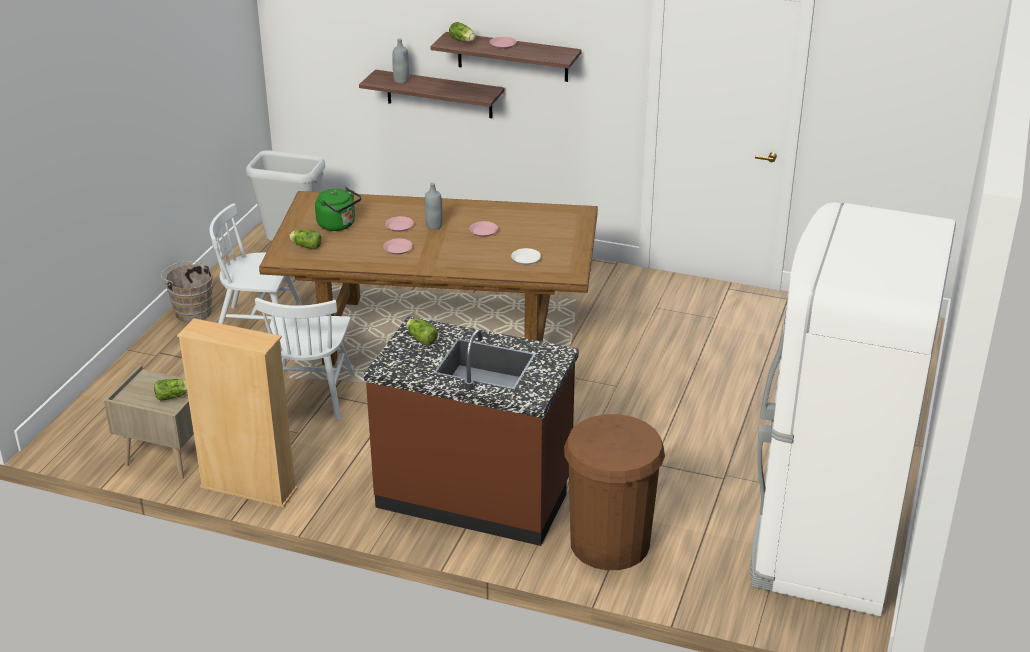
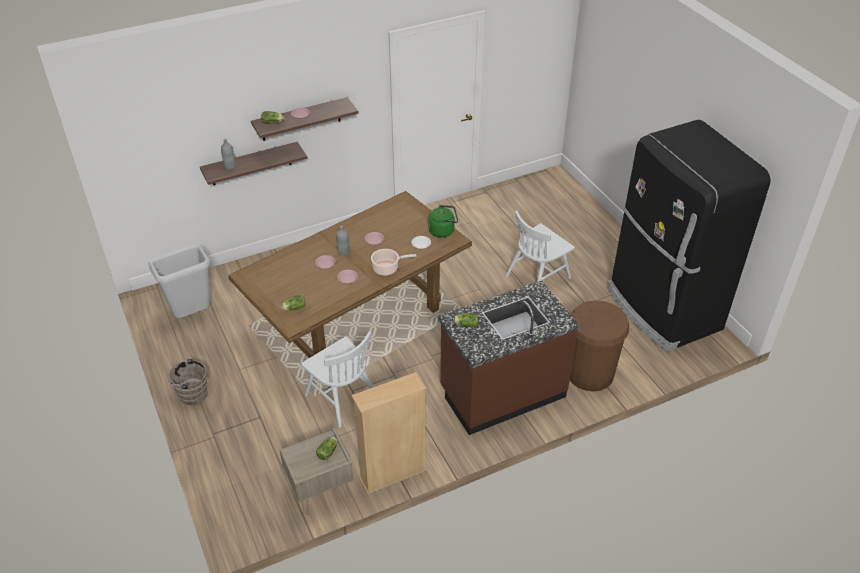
camera: 45 degrees left, 10 degrees up
(260, 326) = (249, 376): white chair -> white chair (538, 277)
(338, 225) = (290, 283): green kettle -> green kettle (443, 231)
(451, 261) = (387, 268): none -> cooking pot
(825, 542) = (662, 309): white fridge -> black fridge

